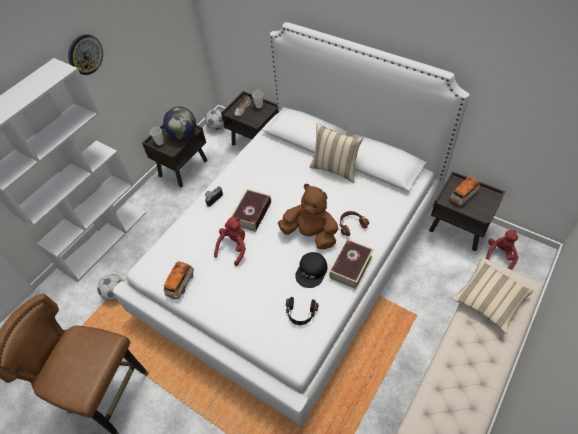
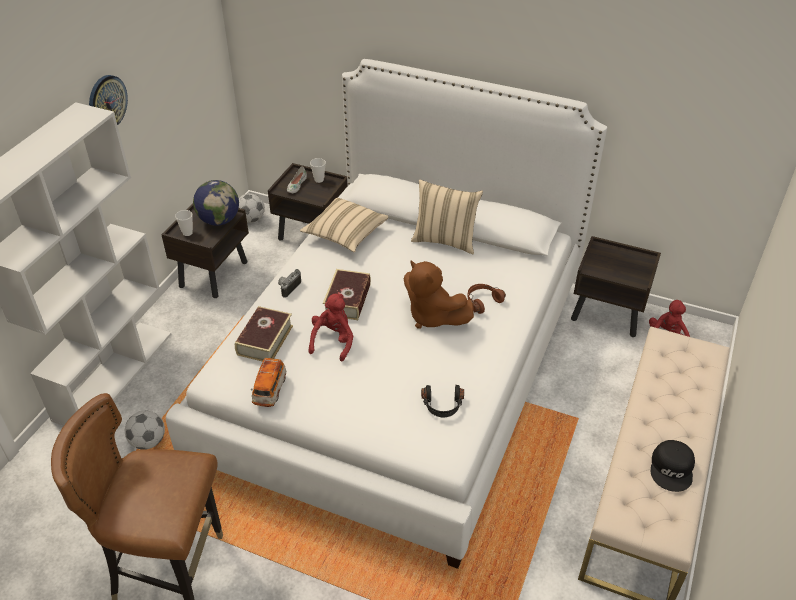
camera: 15 degrees left, 10 degrees down
(311, 234) = (432, 316): brown plush toy -> brown plush toy turned 150 degrees counterclockwise
(312, 271) = (444, 358): black cap -> black cap (672, 469)
(351, 267) = (494, 347): book -> book (265, 340)
(463, 195) = (611, 262): toy car -> none
(489, 300) = (670, 371): beige pillow -> beige pillow (345, 234)

